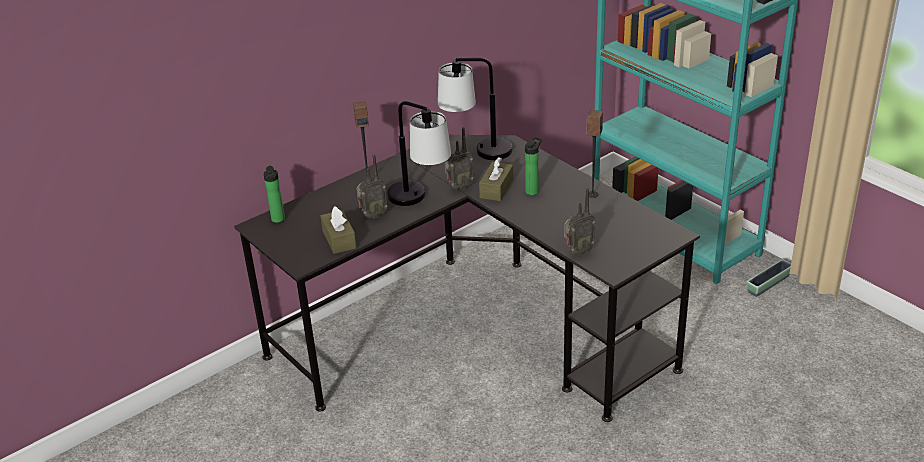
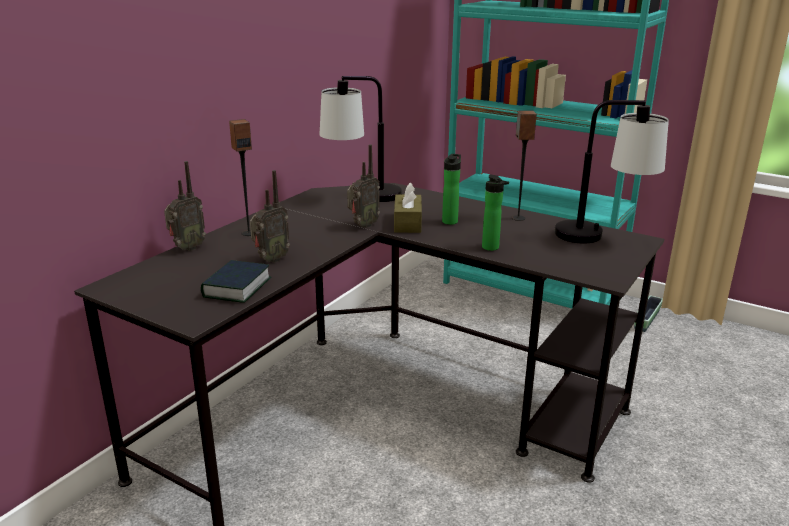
camera: 20 degrees left, 10 degrees down
(278, 220) = (139, 277): bottle -> bottle (492, 248)
(339, 239) = (237, 288): brown tissue box -> book
(420, 201) = (324, 242): table lamp -> table lamp (601, 237)
(577, 252) = (550, 266): radio -> radio (187, 248)

